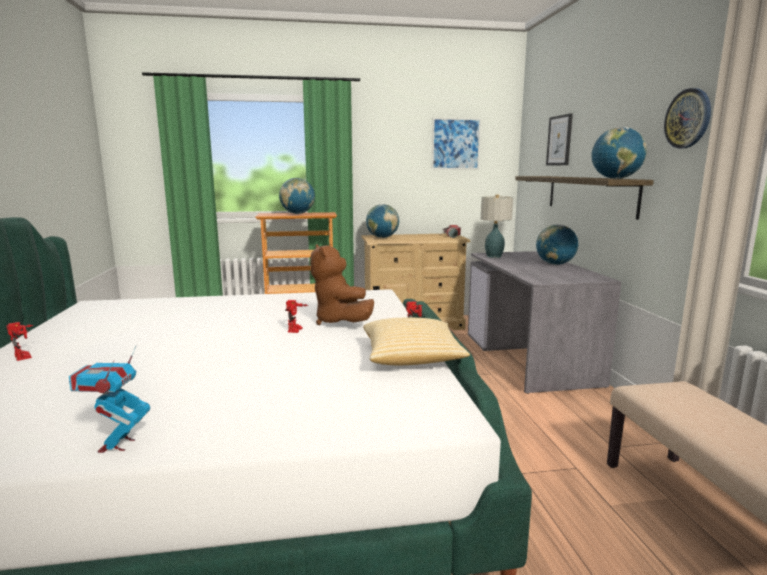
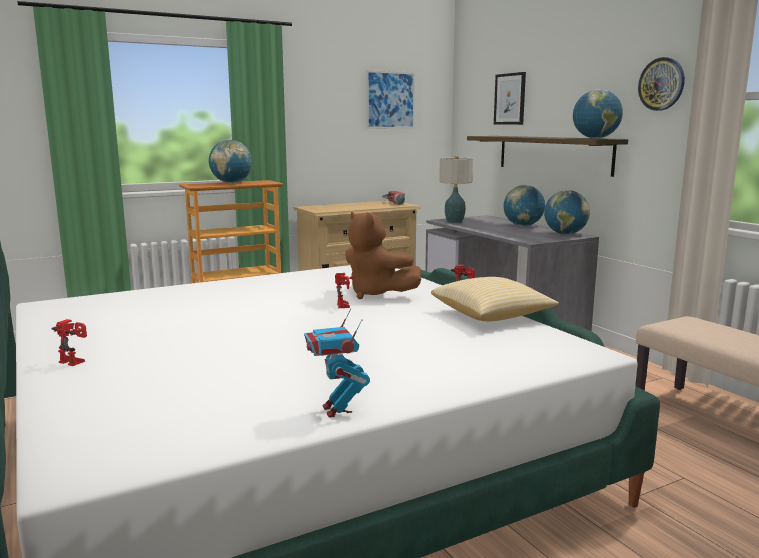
camera: 20 degrees left, 0 degrees up
(382, 237) = (324, 208): globe -> globe (565, 234)

